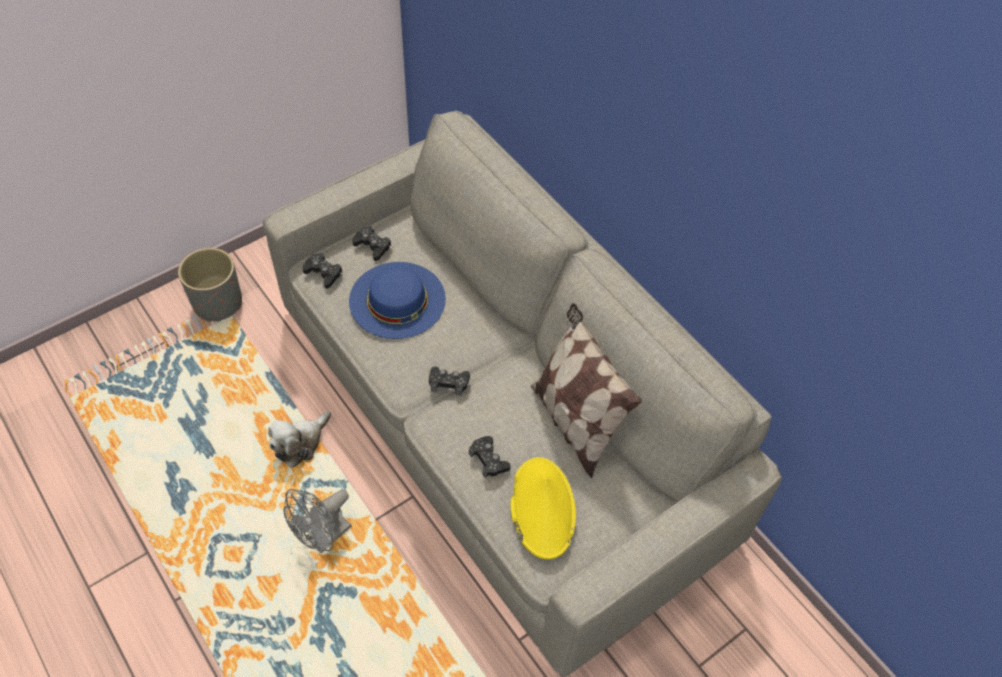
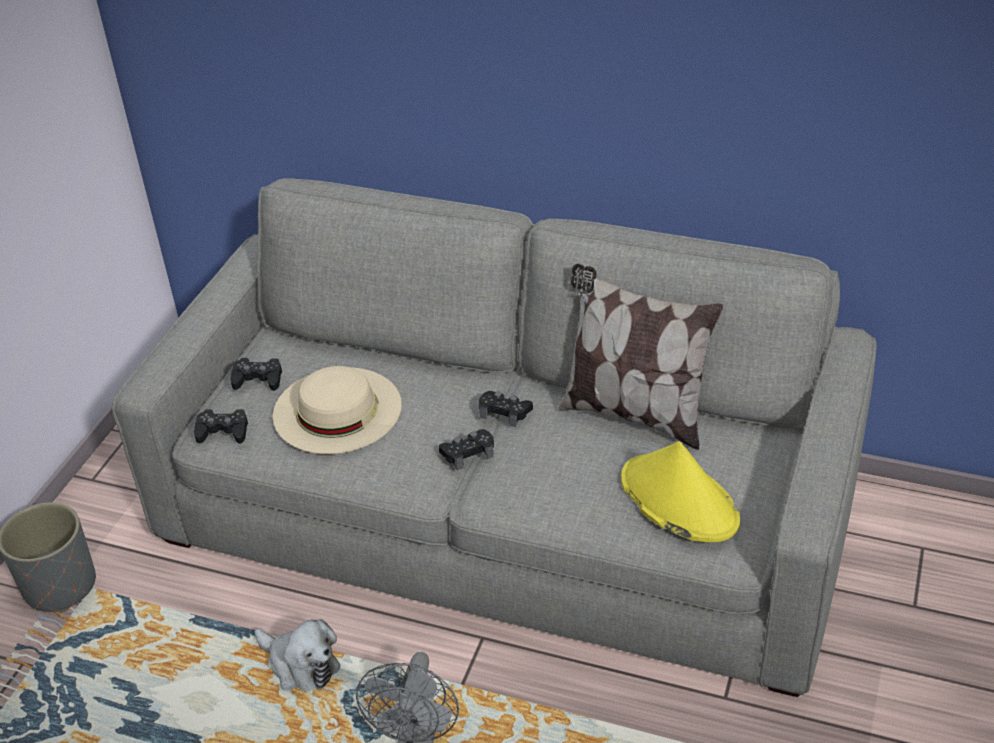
camera: 30 degrees left, 15 degrees down
(300, 443) = (301, 665): plush toy -> plush toy turned 60 degrees counterclockwise
(397, 300) = (337, 410): blue hat -> beige hat
(489, 460) = (582, 491): black game controller -> black game controller (505, 412)

